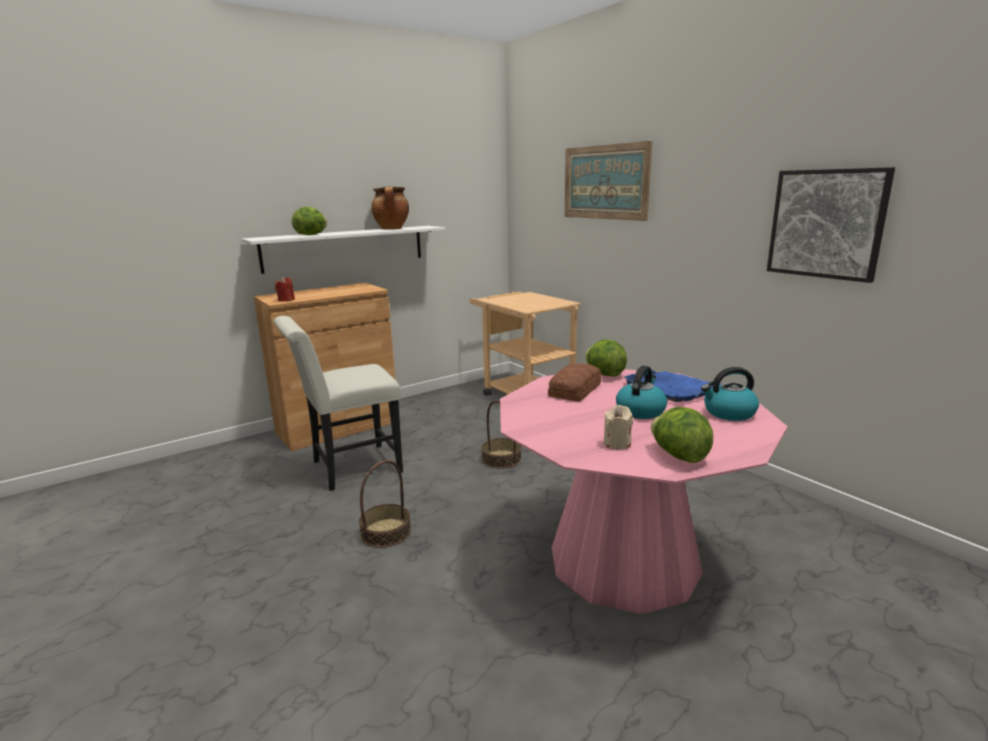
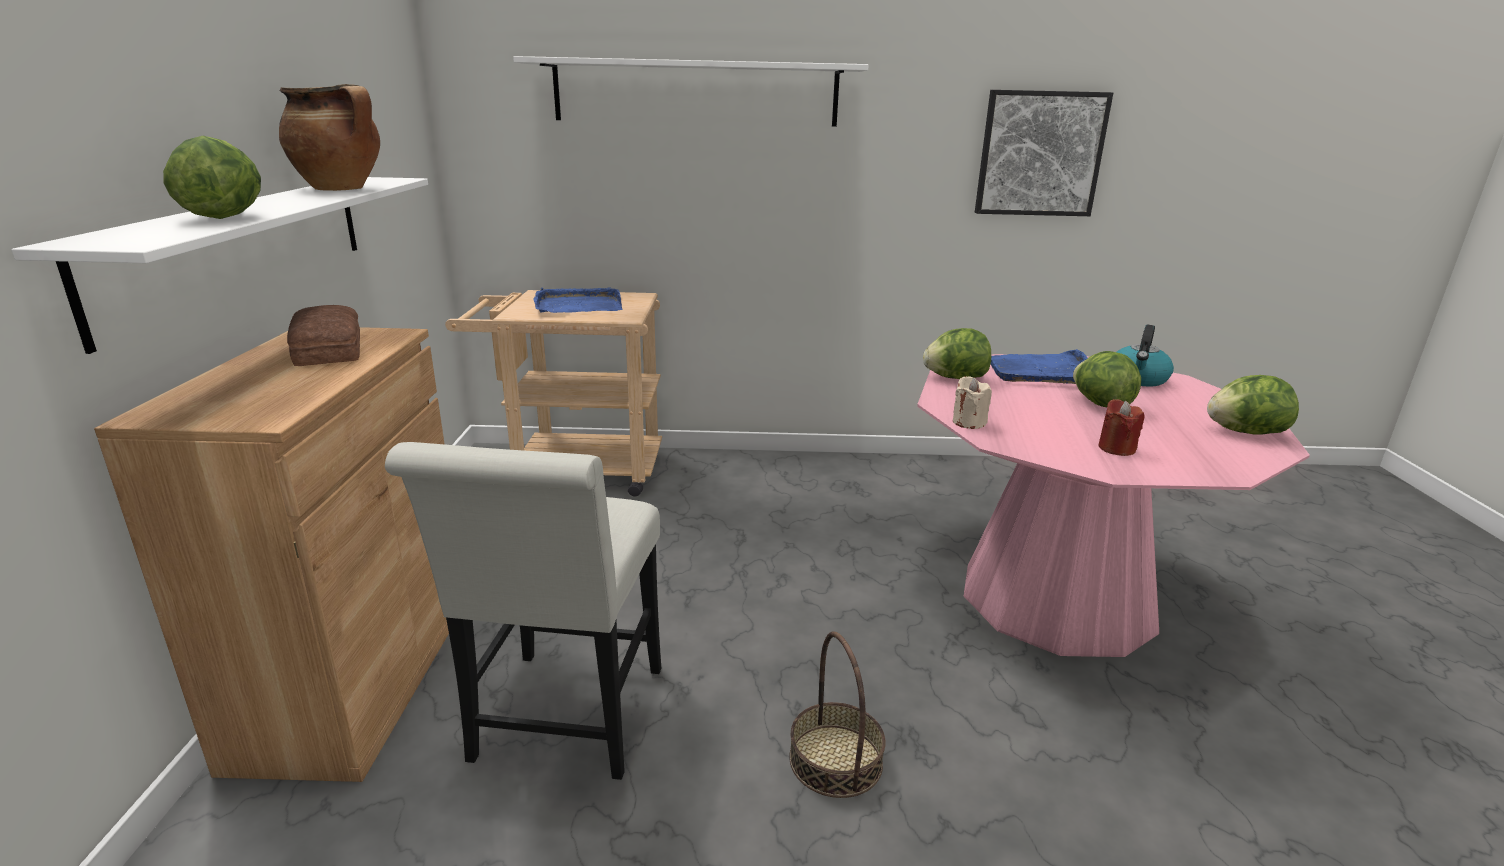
camera: 55 degrees left, 5 degrees up
(286, 300) = (276, 408): red candle -> red candle (1116, 448)
(501, 459) = (739, 568): basket -> none
(525, 301) = (577, 305): none -> blue tray
(576, 390) = (997, 405): bread -> bread (331, 349)
(605, 182) = (696, 93): picture -> white shelf
(617, 443) = (1195, 444): beige candle -> beige candle (968, 422)
(640, 411) = (1100, 404): kettle -> lettuce

